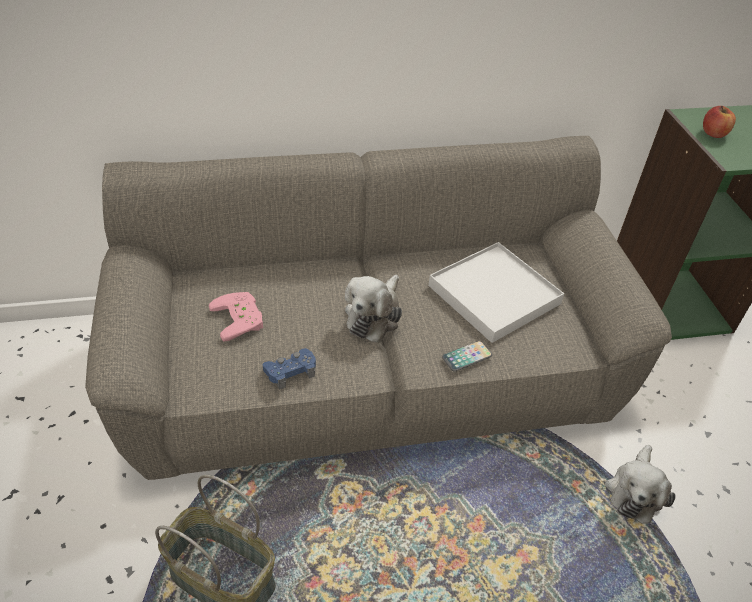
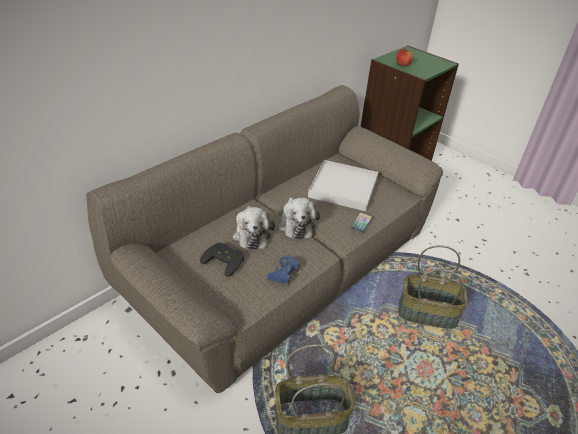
camera: 35 degrees left, 5 degrees down
(241, 318) = (225, 260): pink game controller -> black game controller
(513, 544) = (427, 313): none -> basket
(634, 491) = (453, 260): plush toy -> plush toy (252, 234)

